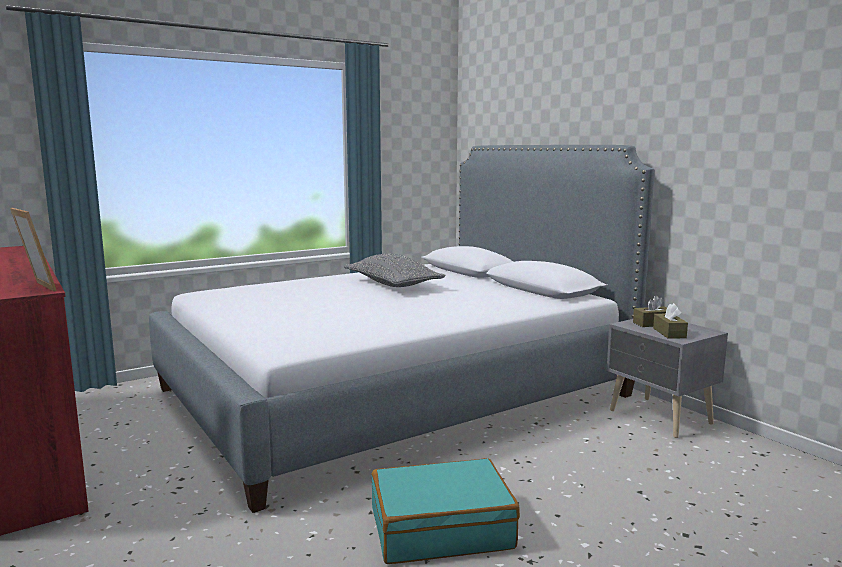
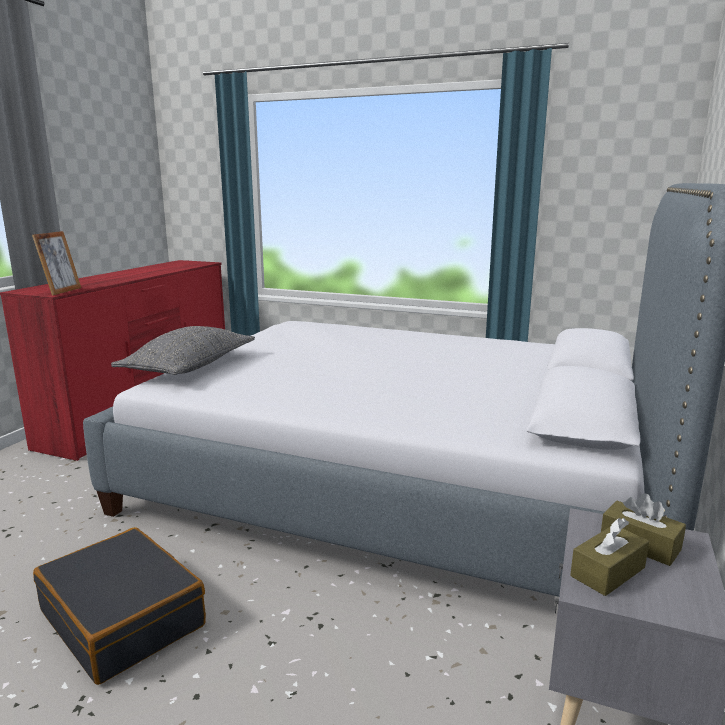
camera: 55 degrees right, 5 degrees up
(392, 284) = (439, 357): grey pillow -> grey pillow (190, 367)
(441, 528) = (123, 618): turquoise suitcase -> black suitcase

